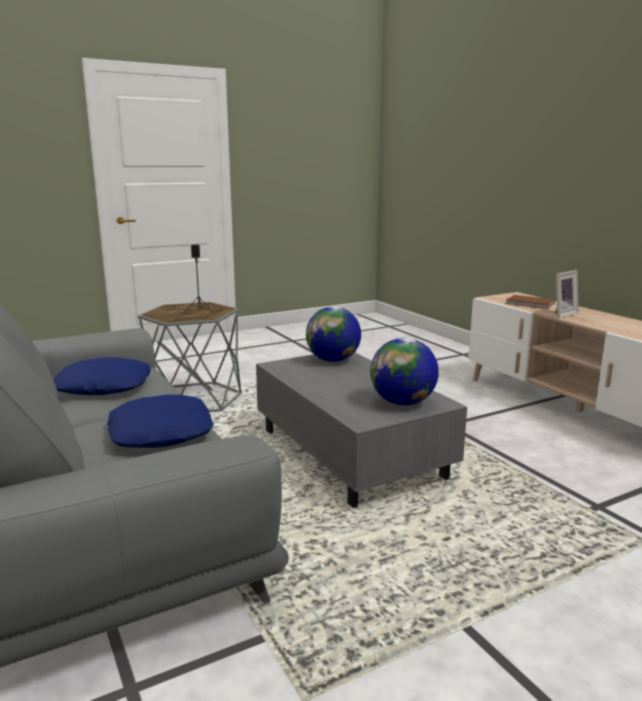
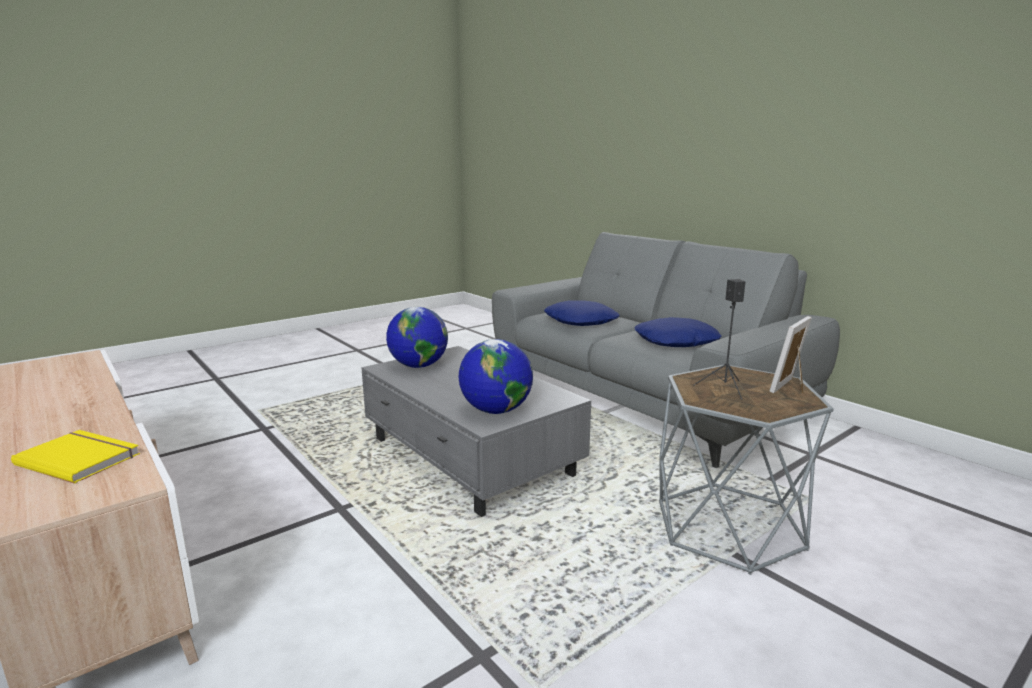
camera: 170 degrees right, 0 degrees up
(529, 304) = (80, 458): brown book -> yellow book
(561, 314) = (92, 419): picture frame -> picture frame (792, 387)

